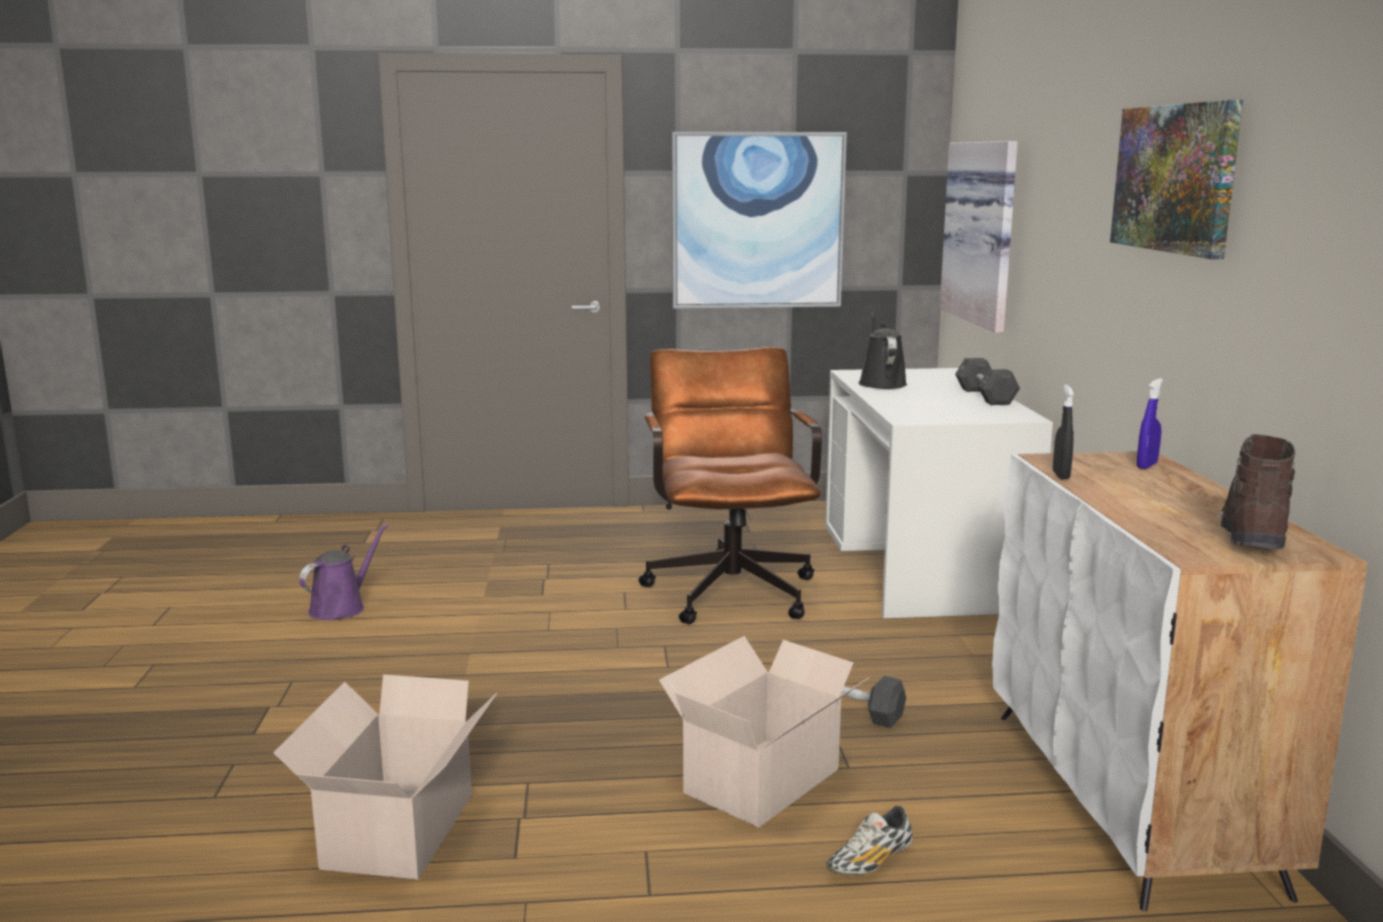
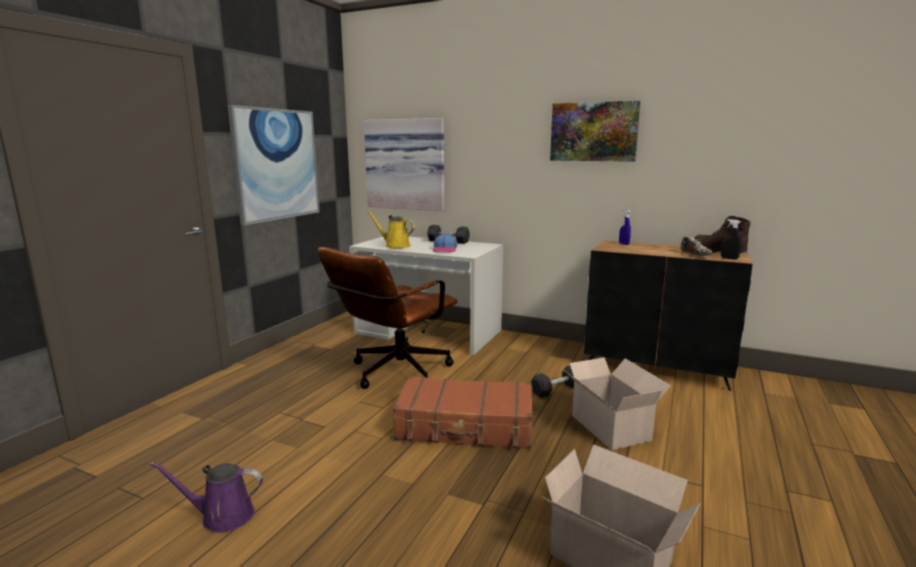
camera: 60 degrees left, 0 degrees up
(341, 608) = (222, 516): purple watering can -> purple watering can turned 60 degrees counterclockwise
(633, 670) = (465, 426): none -> brown suitcase
(729, 586) = (393, 374): brown office chair -> brown office chair turned 75 degrees counterclockwise
(870, 862) = (687, 425): shoe -> shoe (695, 255)
(881, 383) = (395, 246): black watering can -> yellow watering can
(918, 404) = (445, 249): none -> cap
(1061, 475) = (629, 252): black spray bottle -> black spray bottle (729, 258)
(1130, 798) = (657, 367): white cabinet -> black cabinet

